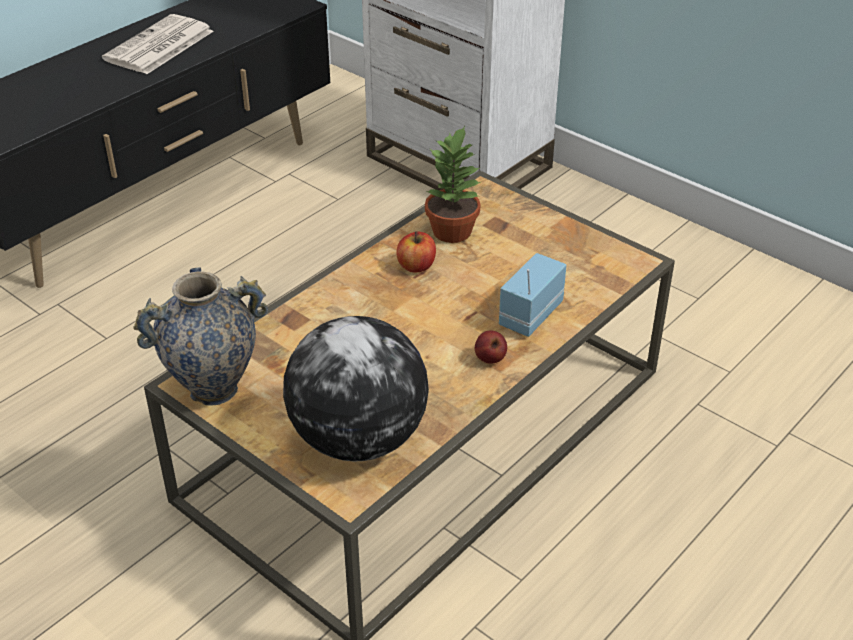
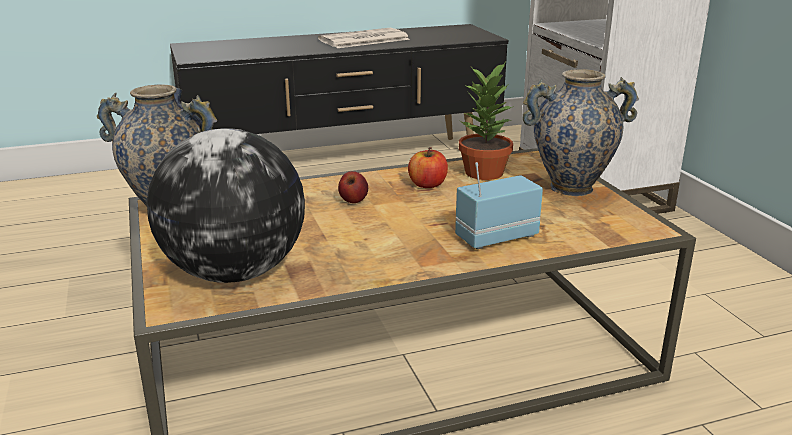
camera: 30 degrees right, 15 degrees down
(490, 359) = (421, 255): apple -> apple (353, 201)
(541, 228) = (571, 188): none -> vase

